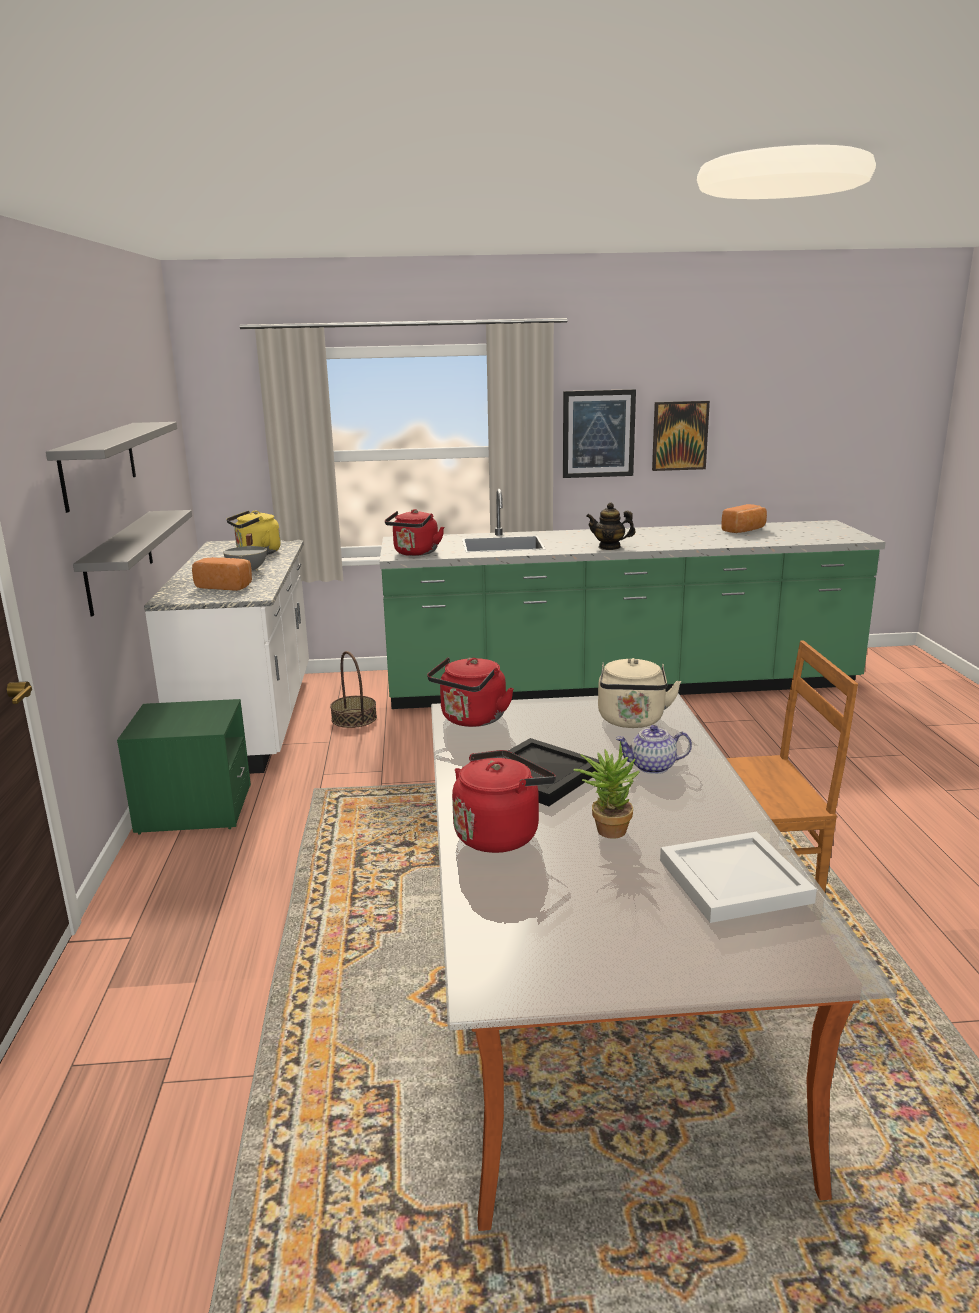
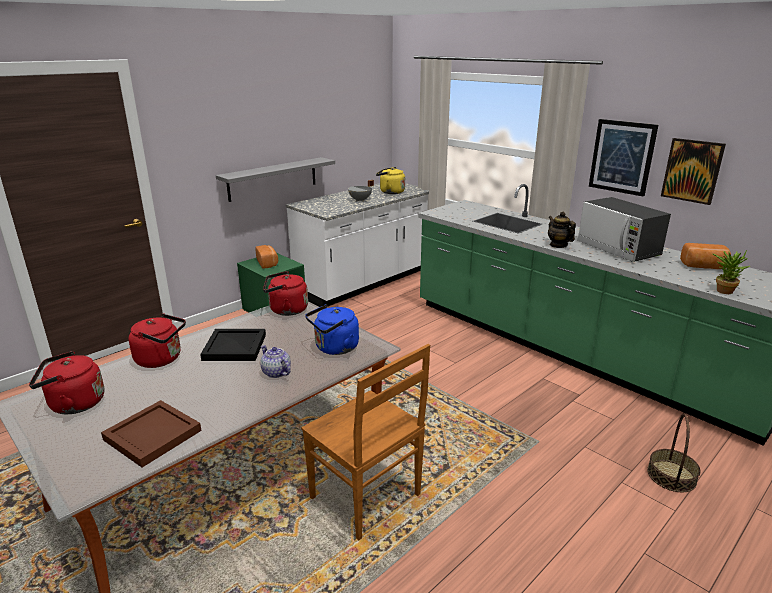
camera: 50 degrees right, 5 degrees up
(99, 464) = (262, 129): grey shelf -> none
(226, 586) = (332, 205): bread -> bread (268, 263)
(354, 718) = (401, 301): basket -> basket (671, 476)
(415, 553) = (446, 214): red kettle -> red kettle (73, 404)
(606, 828) = (187, 383): potted plant -> potted plant (723, 290)
(632, 721) = (334, 348): beige kettle -> blue kettle
(658, 536) = (618, 249): none -> microwave
(733, 882) = (151, 435): white tray -> brown tray

